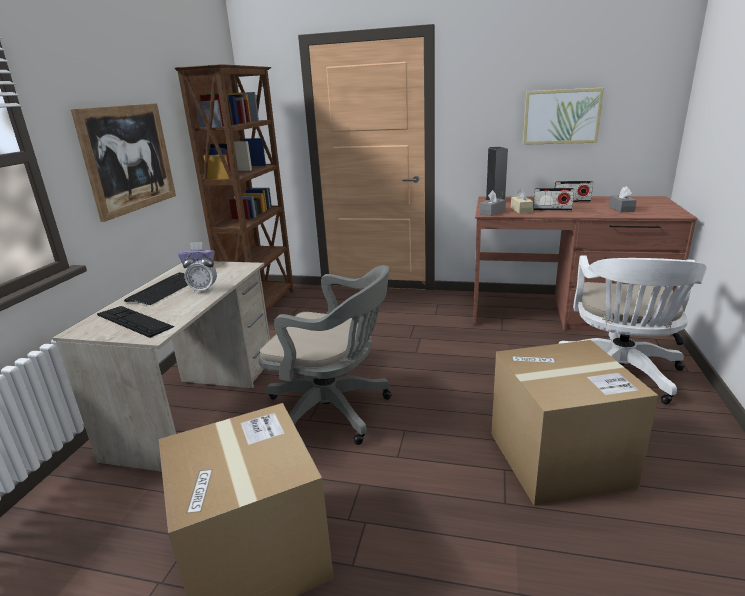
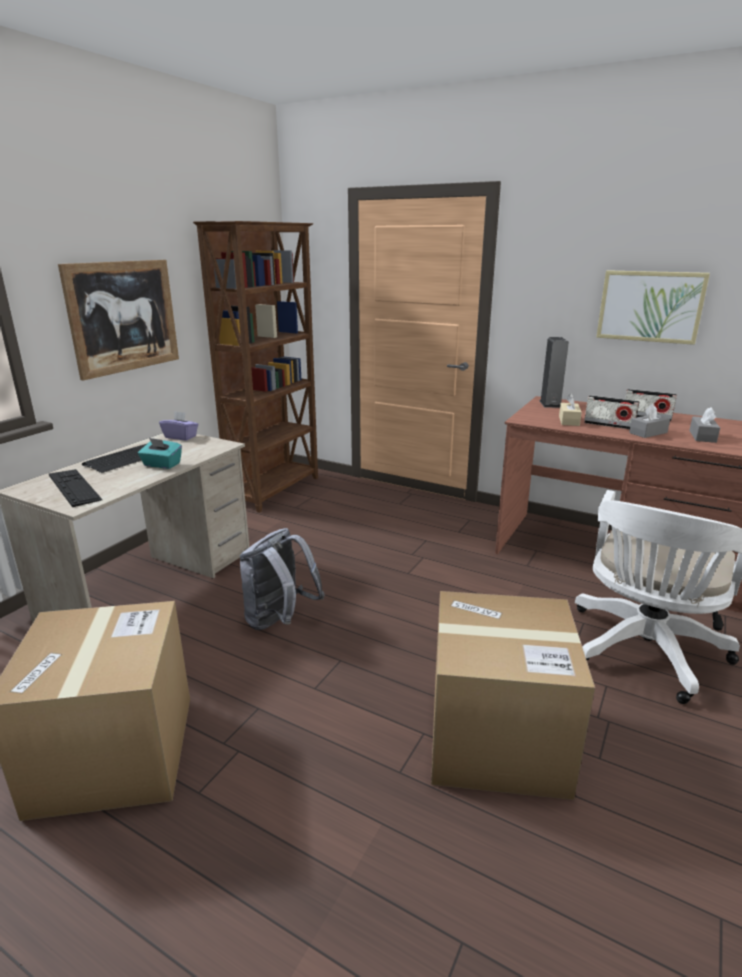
camera: 15 degrees right, 0 degrees up
(203, 290) = (161, 465): alarm clock -> turquoise tissue box
(334, 411) = (279, 621): grey office chair -> grey backpack
(492, 212) = (530, 419): grey tissue box -> grey tissue box (648, 433)

